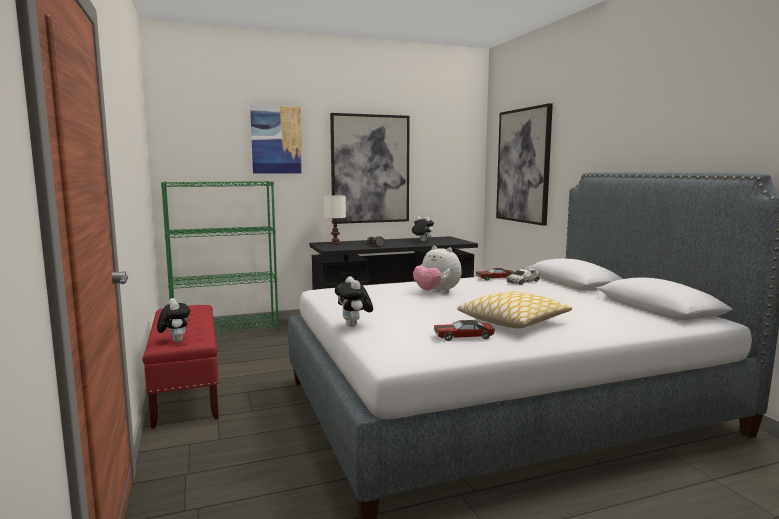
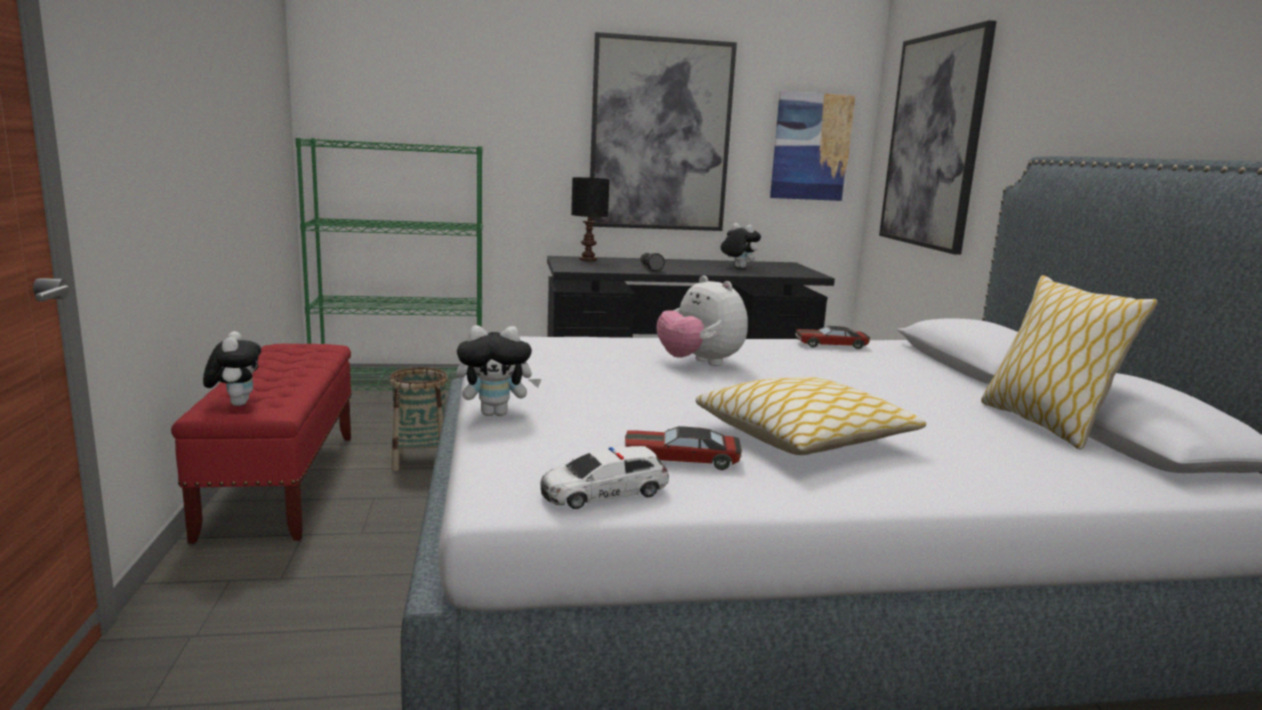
camera: 10 degrees right, 5 degrees up
(263, 369) = (420, 460): none -> basket
(276, 140) = (500, 77): picture -> picture (811, 147)
(335, 243) = (588, 259): white table lamp -> black table lamp
(354, 326) = (496, 413): plush toy -> plush toy turned 90 degrees counterclockwise
(523, 282) = (879, 356): toy car -> toy car (603, 492)
(618, 305) = (1044, 424): none -> pillow

